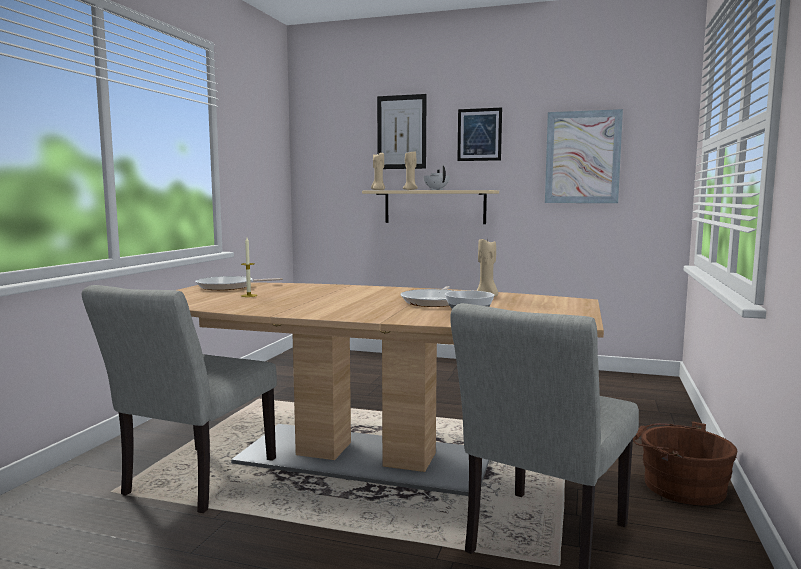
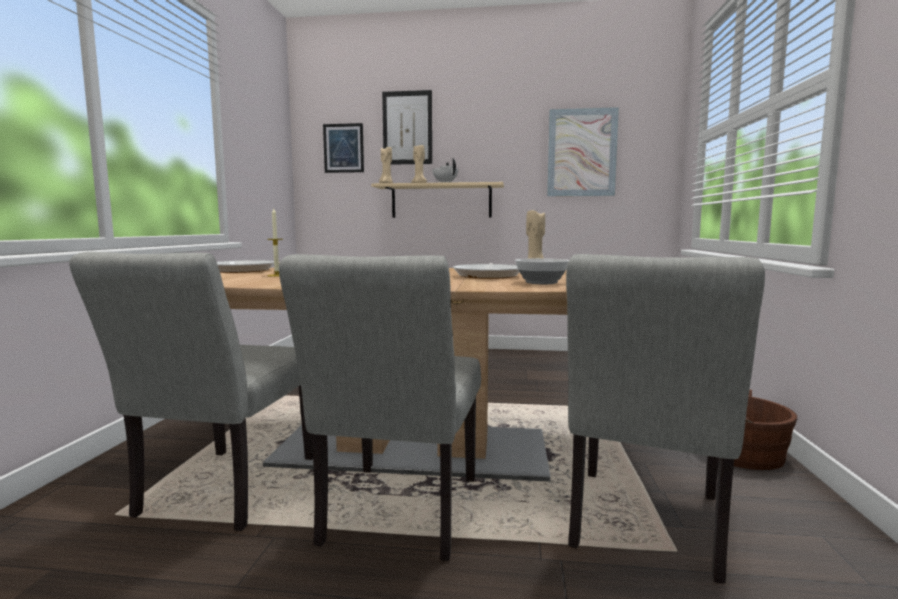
camera: 10 degrees left, 0 degrees up
(329, 514) = (397, 517): none -> grey chair
(479, 134) = (484, 130): picture -> picture (343, 148)

